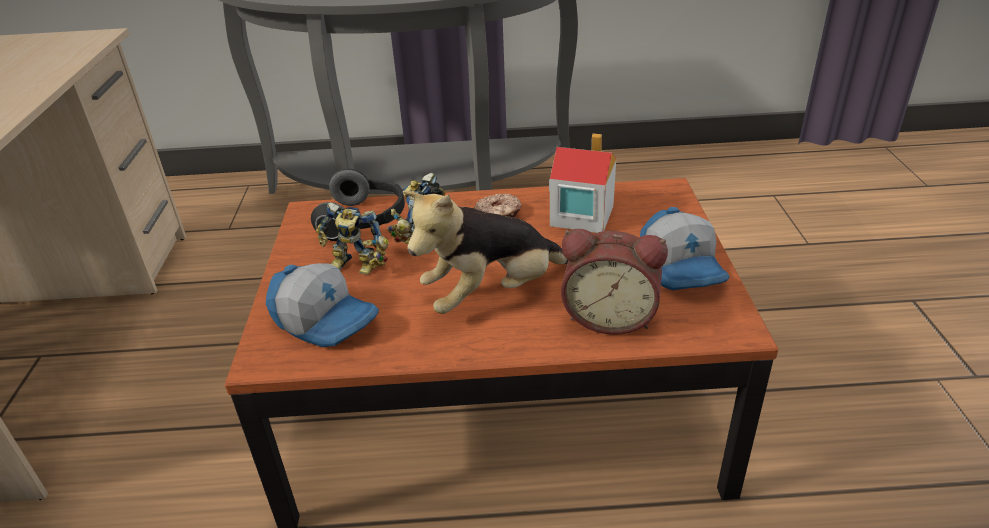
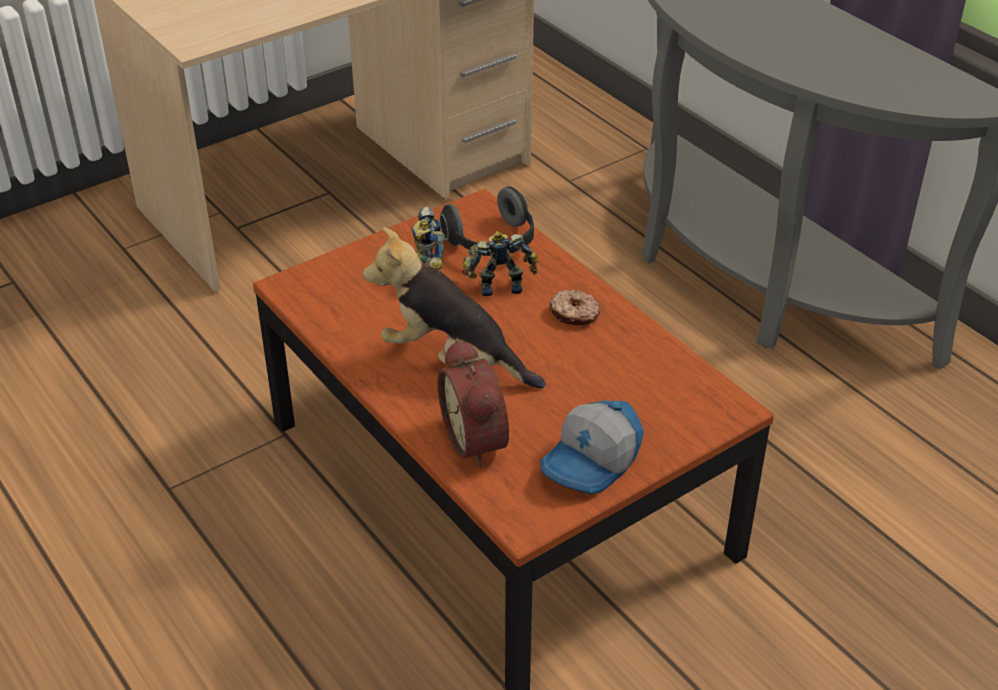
camera: 55 degrees right, 5 degrees up
(326, 319) = (351, 290): cap -> none
(580, 215) = (623, 366): toy house -> none

